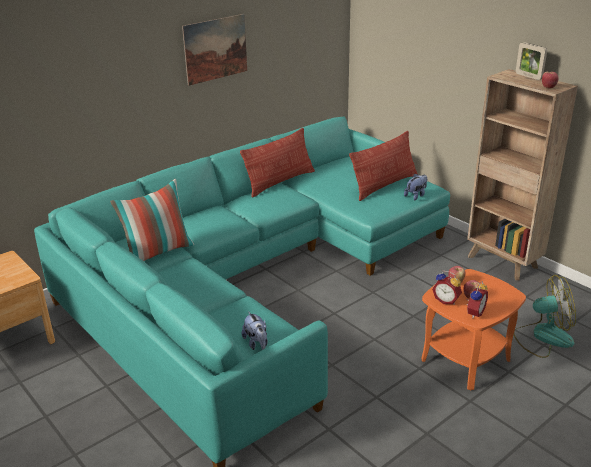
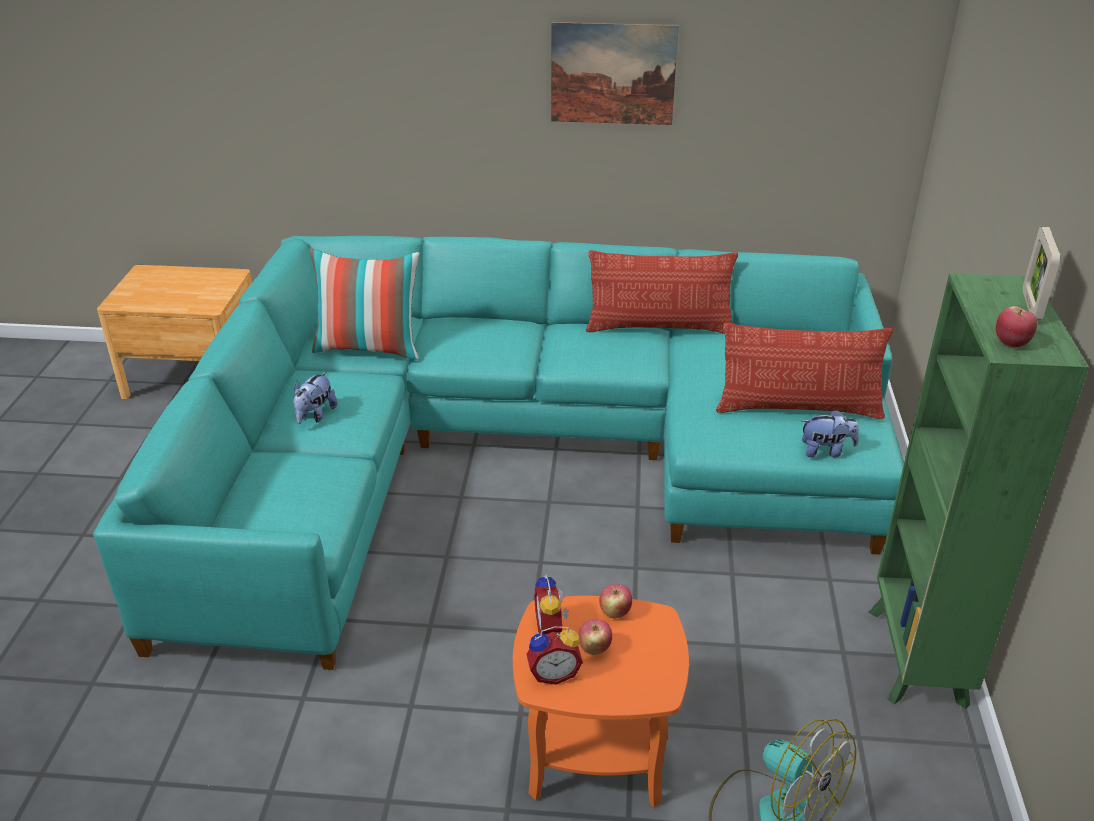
camera: 45 degrees right, 5 degrees up
(256, 343) = (264, 521): plush toy -> plush toy (315, 415)
(503, 262) = (916, 659): brown bookcase -> green bookcase

